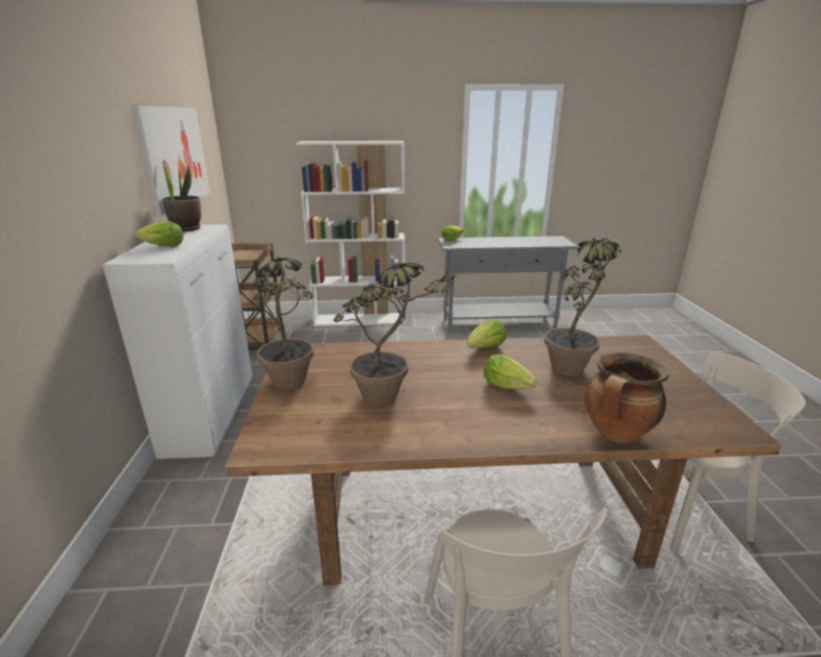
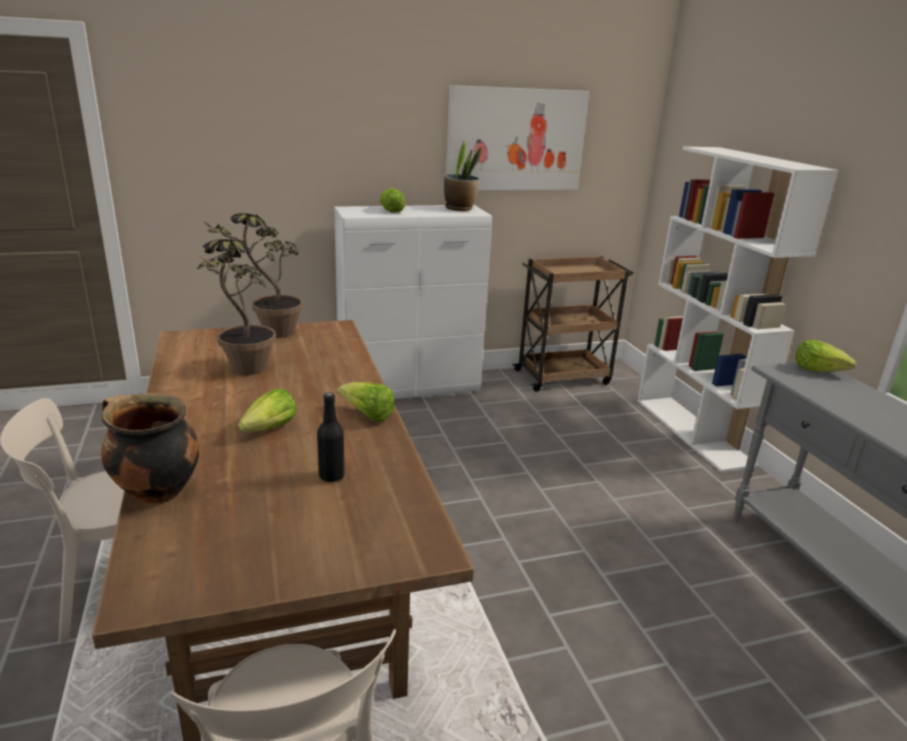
camera: 75 degrees right, 0 degrees up
(573, 364) = (331, 476): potted plant -> black bottle

